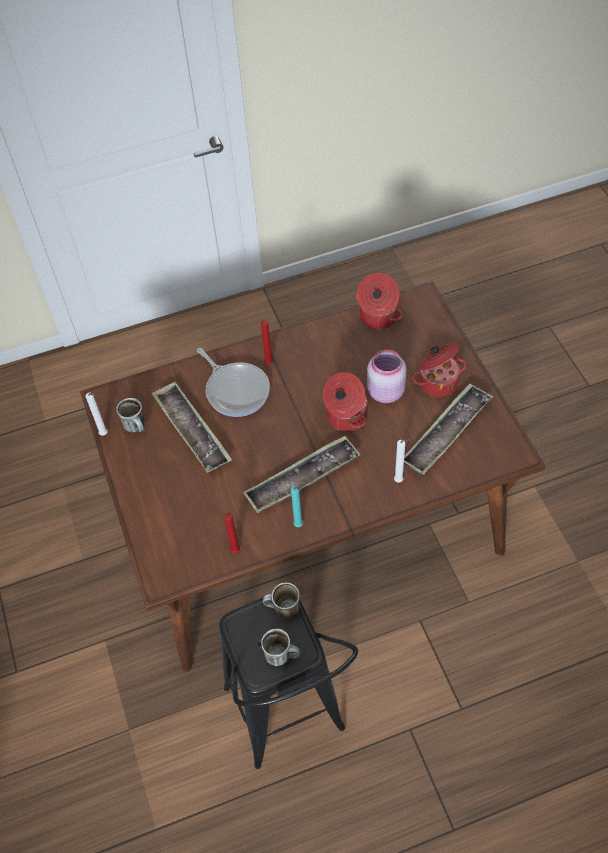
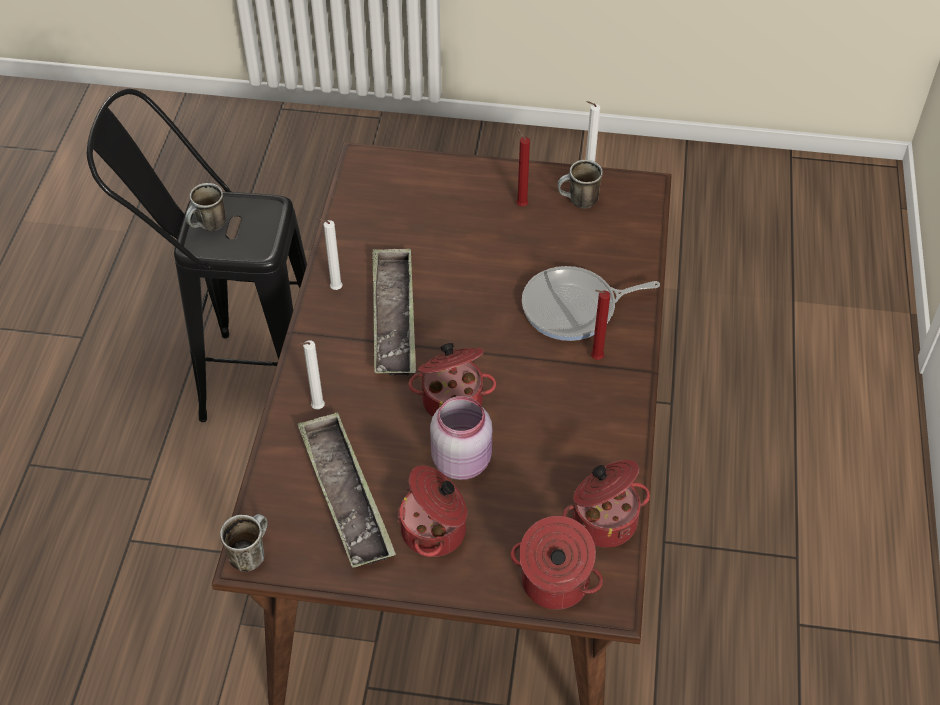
camera: 115 degrees right, 5 degrees down
(192, 431) = (538, 246): tray -> none
(234, 552) = (347, 224): red candle -> red candle (520, 204)
(282, 610) = (255, 246): mug -> mug (250, 553)
(299, 526) = (334, 289): turquoise candle -> white candle
(429, 321) = (554, 584): none -> cooking pot

